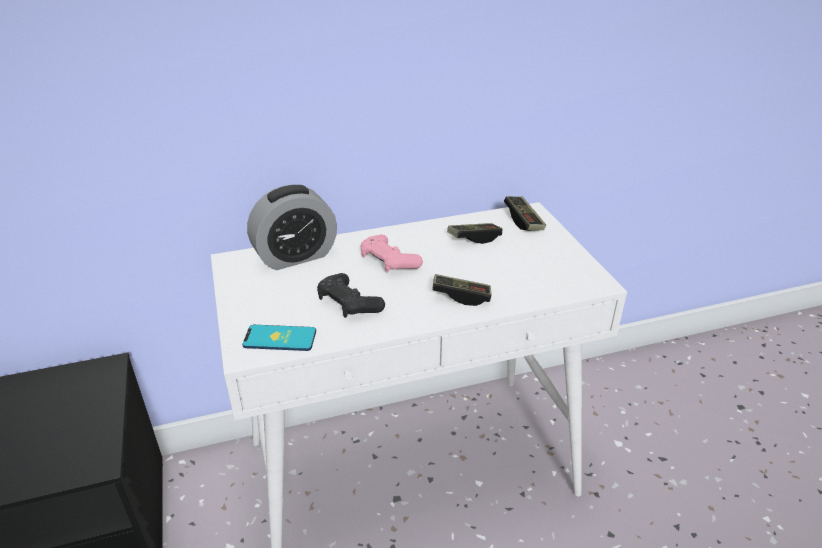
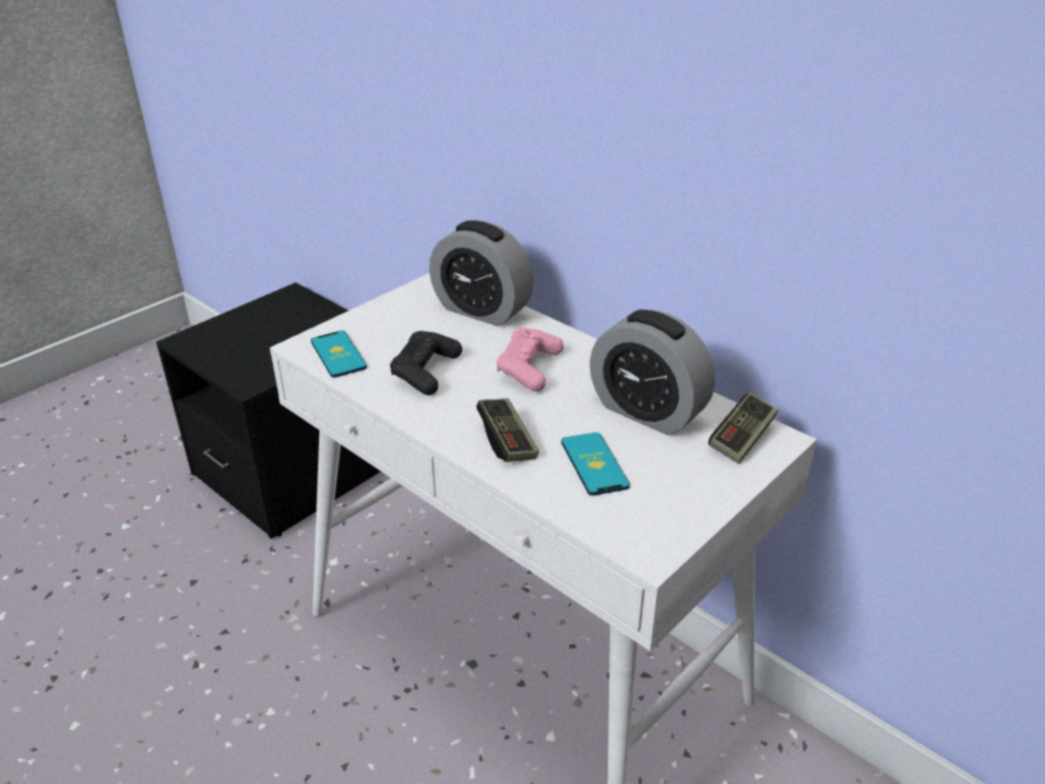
camera: 60 degrees right, 0 degrees up
(474, 238) = (647, 411): game controller -> alarm clock
(510, 273) = (594, 464): none -> phone

